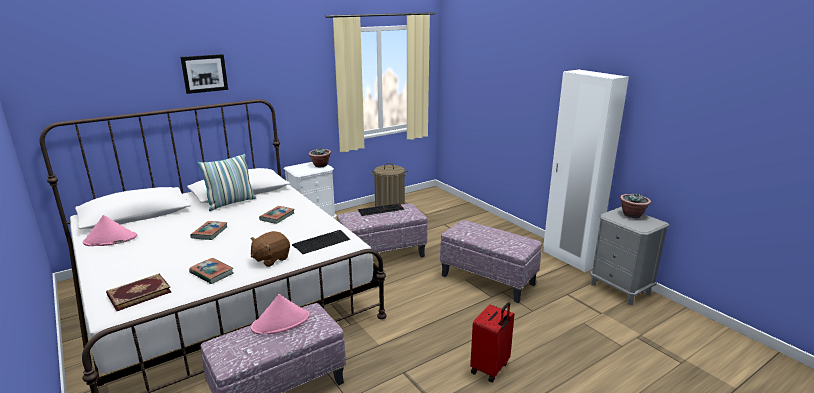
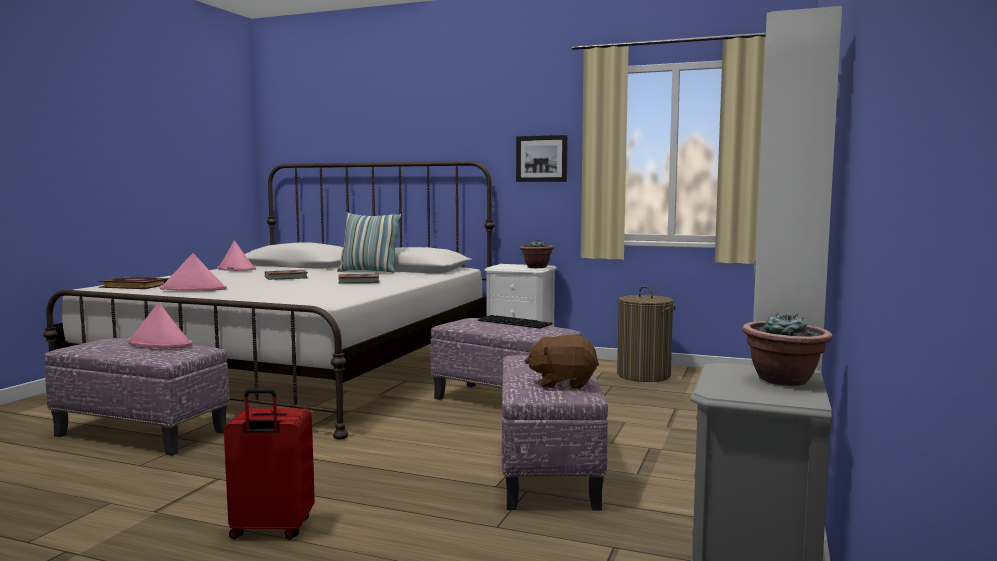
camera: 55 degrees right, 15 degrees down
(204, 73) = (420, 125): picture -> picture (542, 158)
(211, 273) = (193, 289): book -> pink hat
(271, 259) = (246, 293): brown plush toy -> brown plush toy (563, 383)
(321, 242) = (312, 297): keyboard -> none

